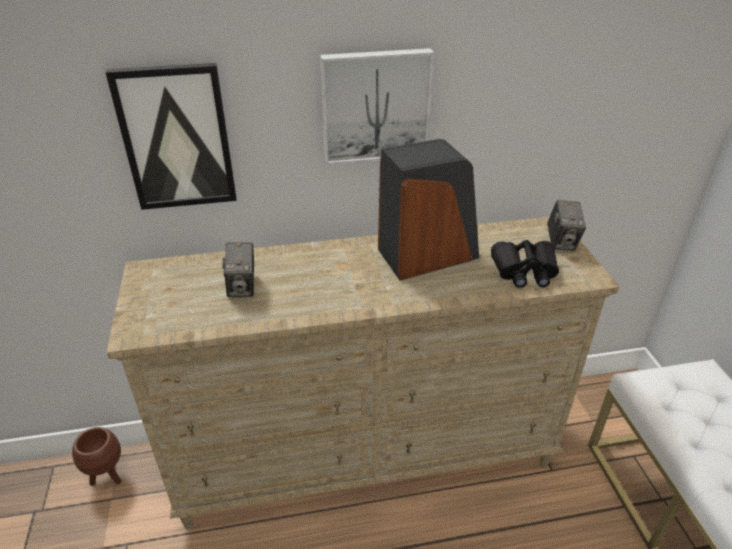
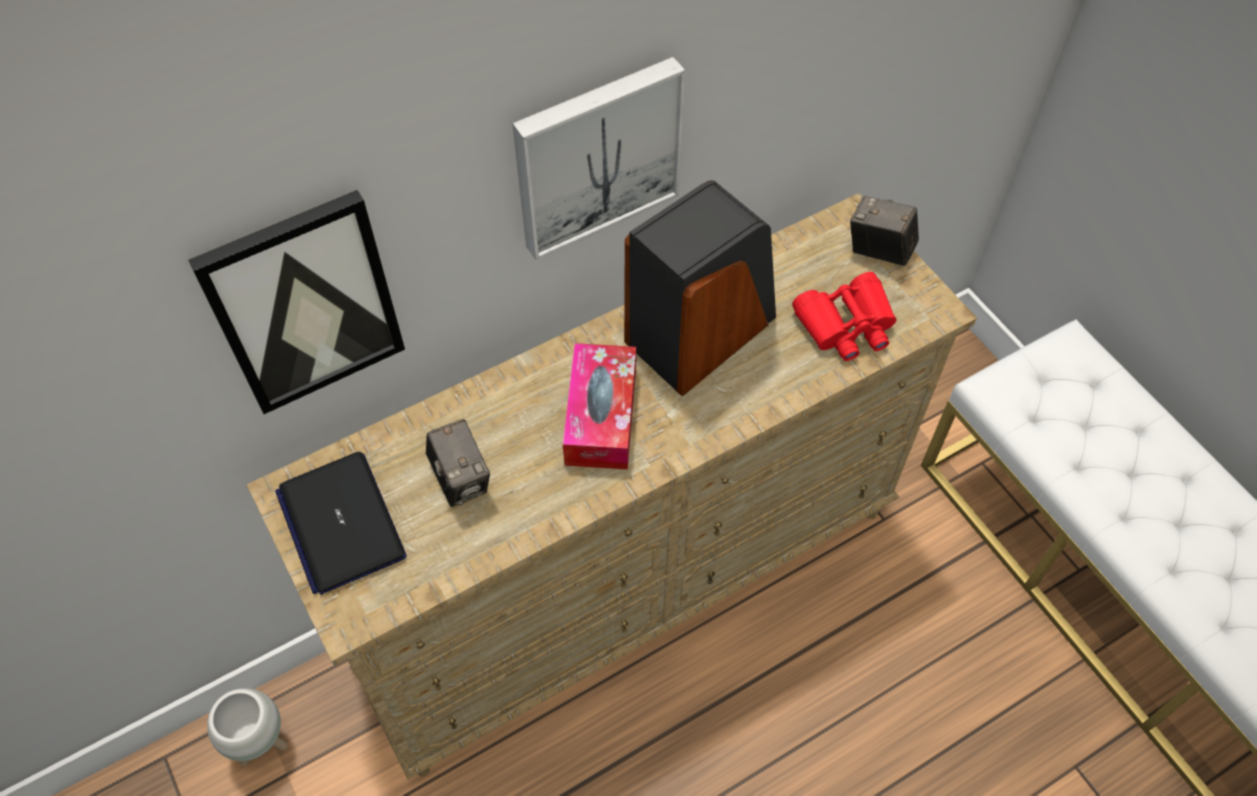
camera: 20 degrees left, 20 degrees up
(108, 477) = (262, 743): brown planter -> white planter
(161, 290) = (340, 523): none -> laptop
(344, 278) = (601, 416): none -> tissue box
(524, 271) = (846, 325): black binoculars -> red binoculars
(561, 242) = (879, 250): camera -> camera turned 135 degrees clockwise

